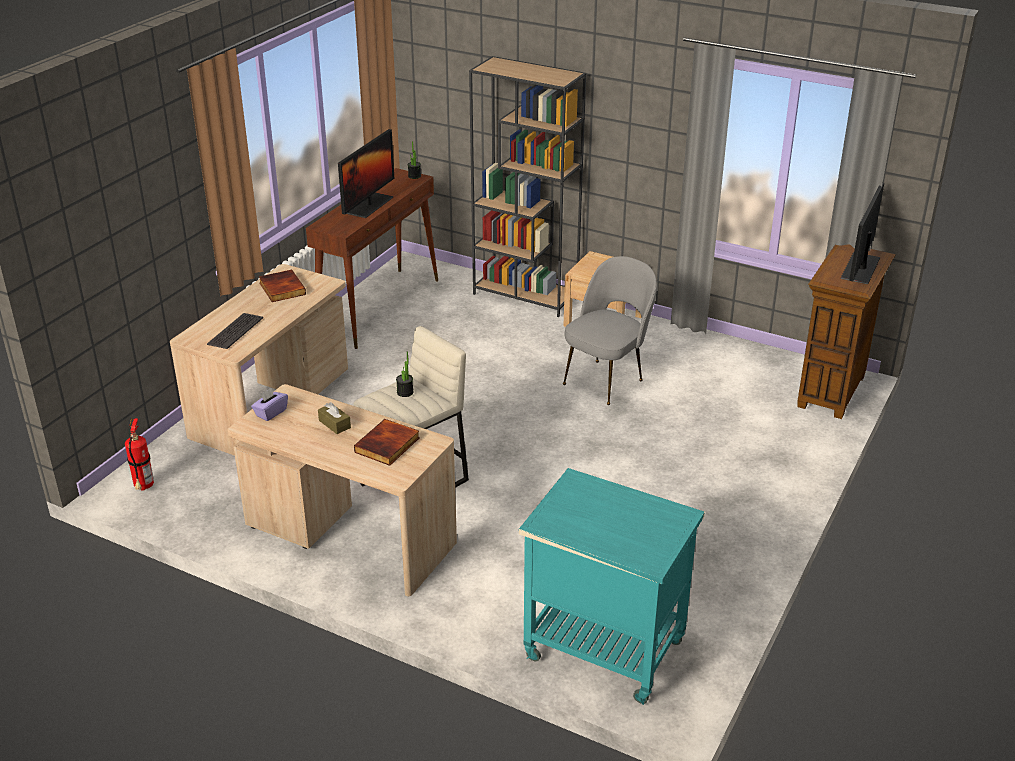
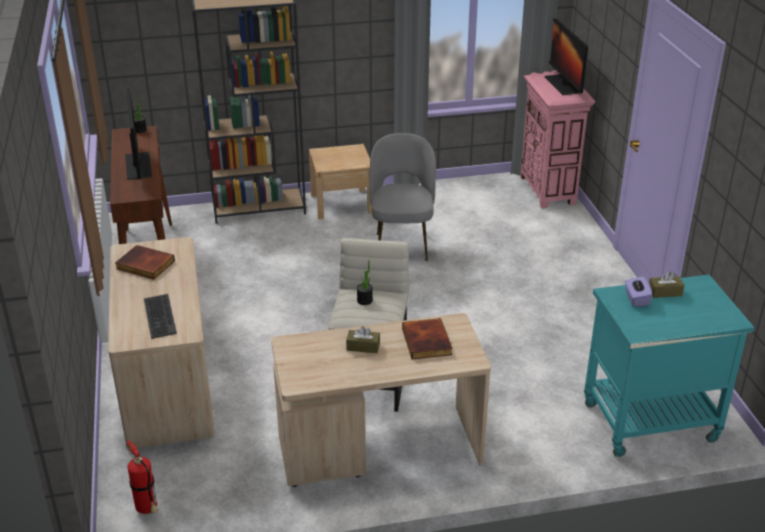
camera: 40 degrees left, 0 degrees up
(270, 413) = (298, 364): purple tissue box -> purple tissue box (636, 299)
(629, 504) = (665, 292): none -> brown tissue box
(832, 392) = (548, 190): brown cabinet -> pink cabinet

